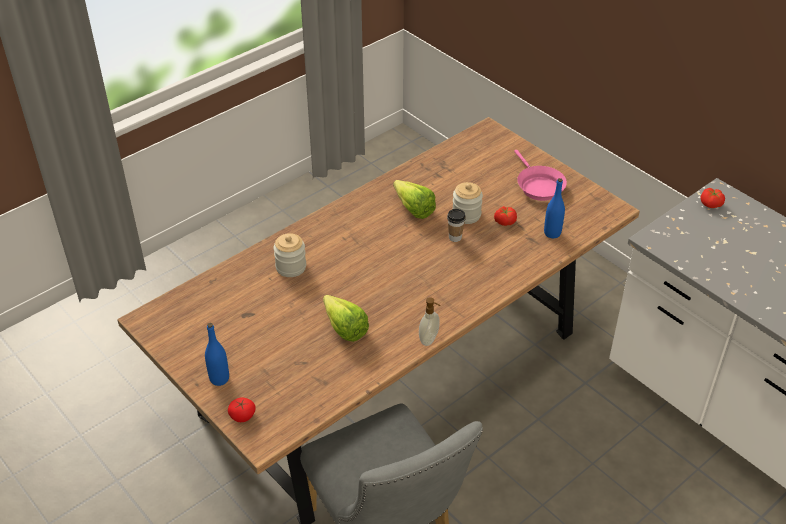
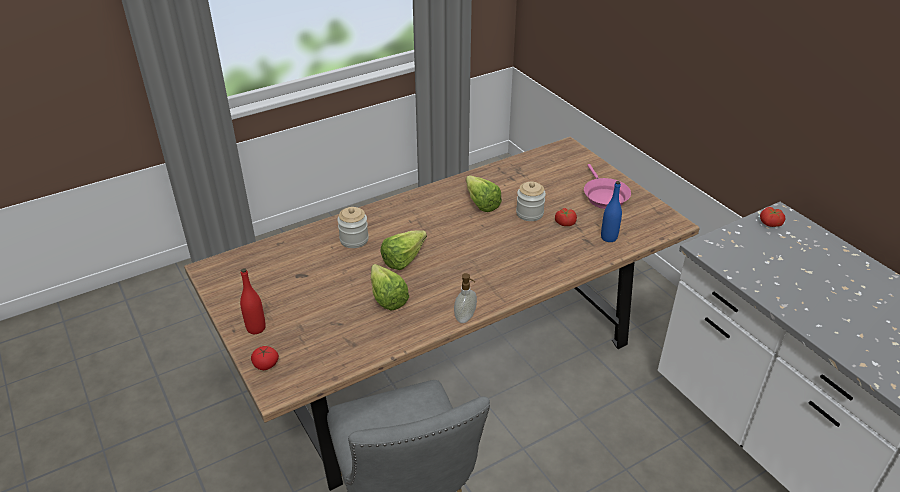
camera: 10 degrees right, 5 degrees down
(219, 379) = (256, 328): blue bottle -> red bottle
(353, 281) = (407, 258): none -> lettuce
(455, 237) = (514, 231): cup -> none

